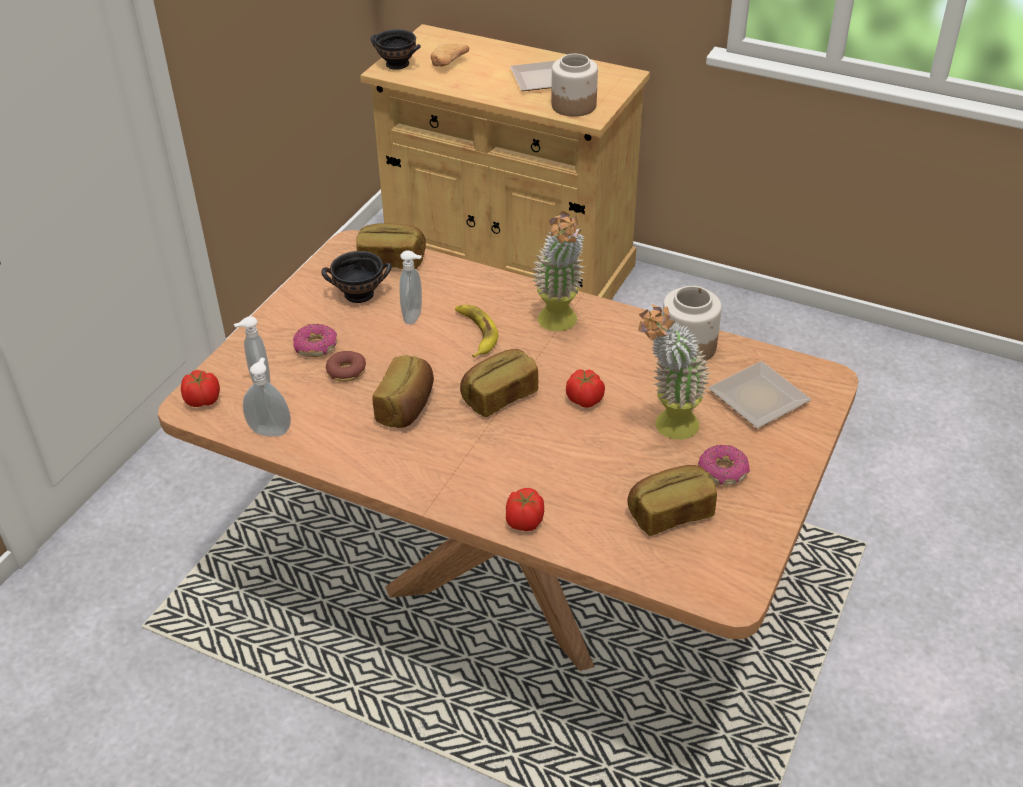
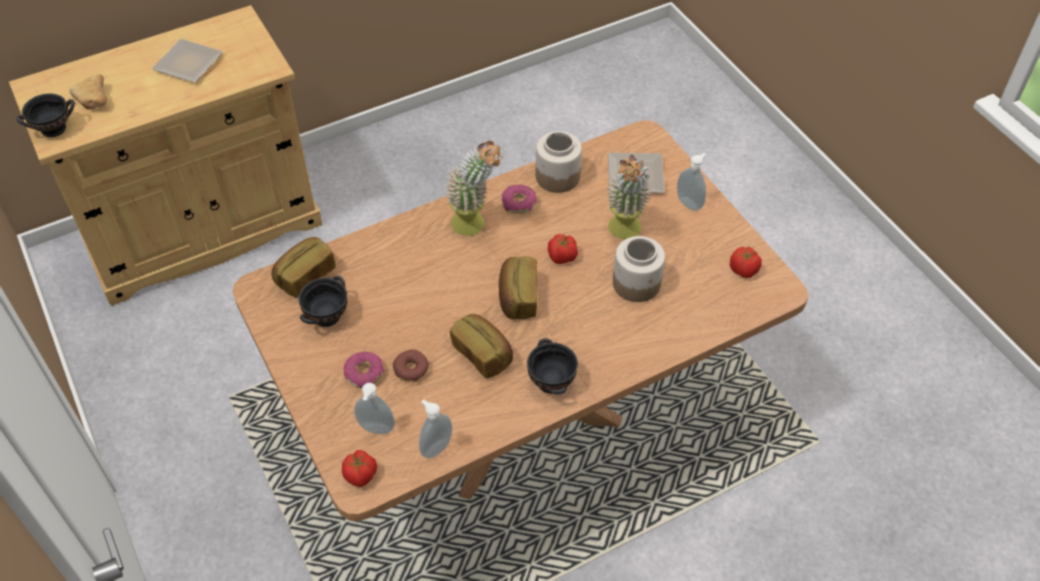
camera: 55 degrees left, 10 degrees up
(414, 317) = (387, 298): soap dispenser -> soap dispenser (690, 203)
(415, 470) = (551, 383): none -> black bowl
(475, 333) = (439, 274): banana -> none
(524, 522) = (647, 351): tomato -> tomato (743, 270)
(574, 106) = (246, 68): jar -> jar (637, 283)
(670, 513) = (696, 277): bread -> none
(723, 471) = (682, 231): donut -> donut (519, 203)

